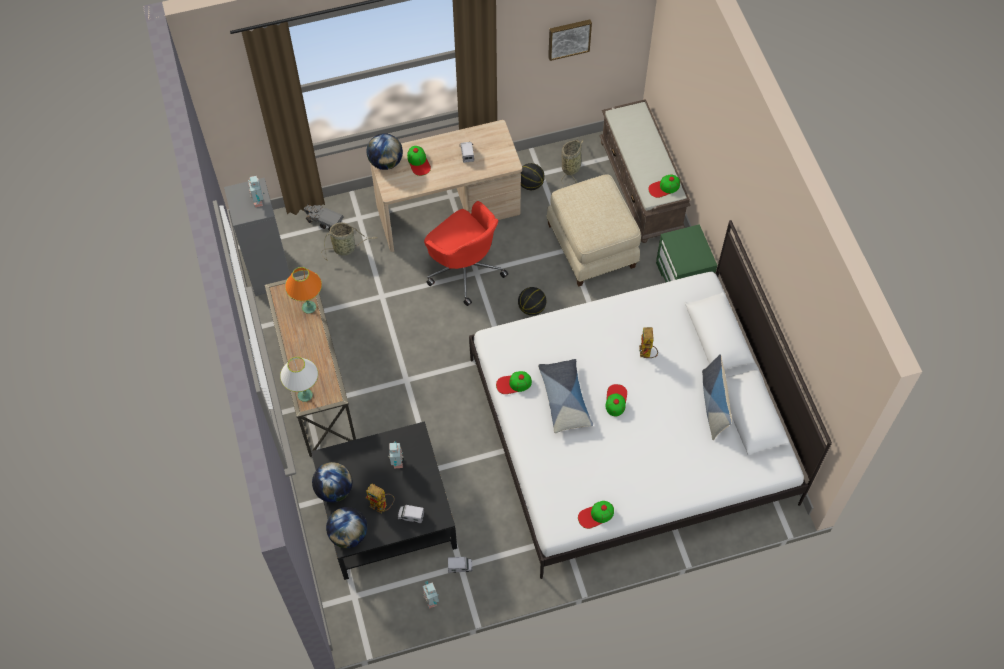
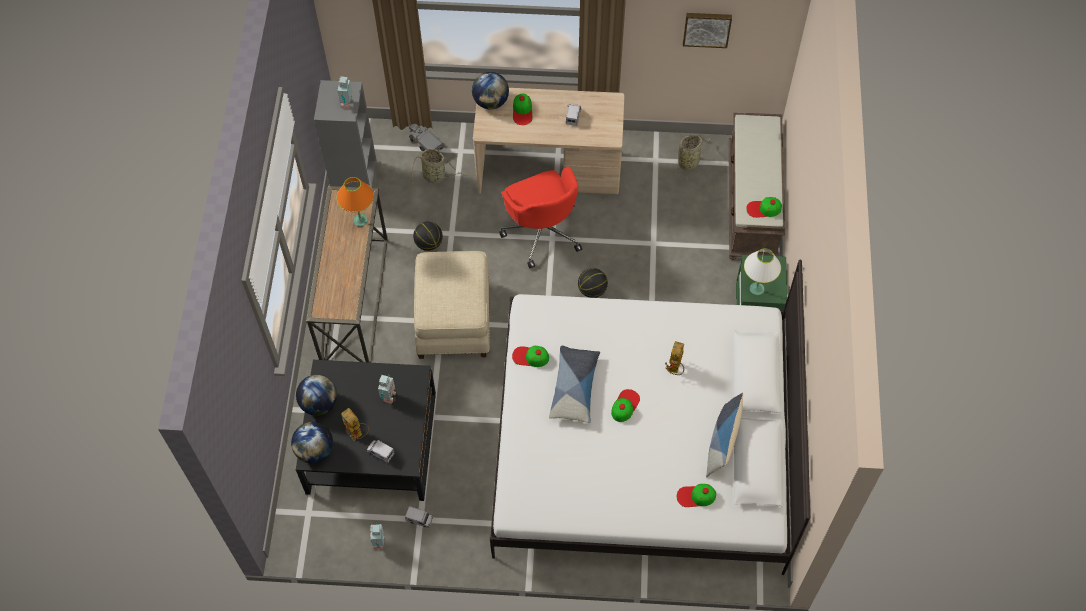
camera: 20 degrees right, 0 degrees up
(304, 395) = (322, 303): white table lamp -> white table lamp (756, 289)
(530, 184) = (641, 167): basketball -> basketball (429, 243)
(592, 245) = (678, 246): beige ottoman -> beige ottoman (454, 320)
(596, 515) = (558, 512): cap -> cap (696, 496)

